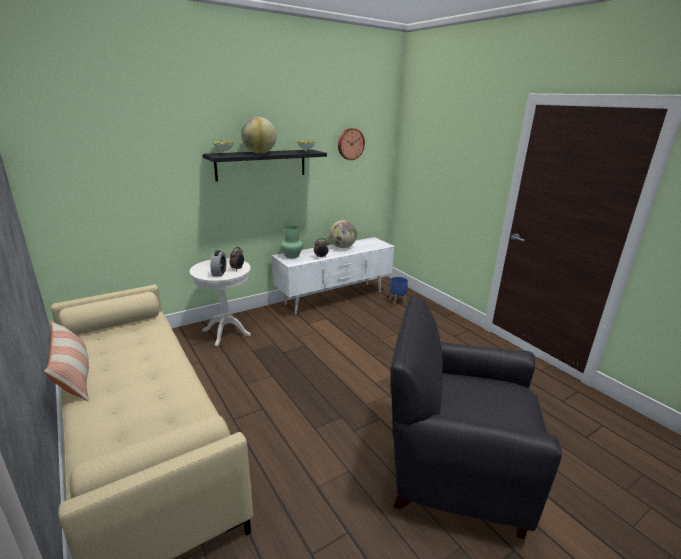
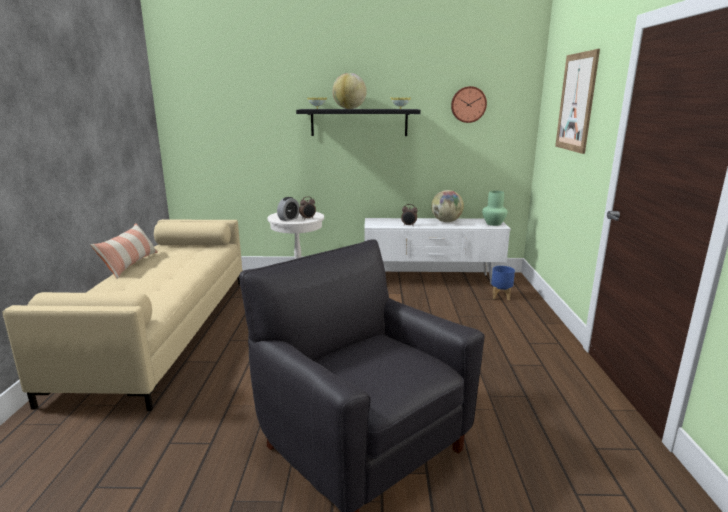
camera: 35 degrees right, 5 degrees down
(291, 256) = (382, 221): green vase -> green vase (493, 224)
(453, 147) = (576, 102): none -> picture

